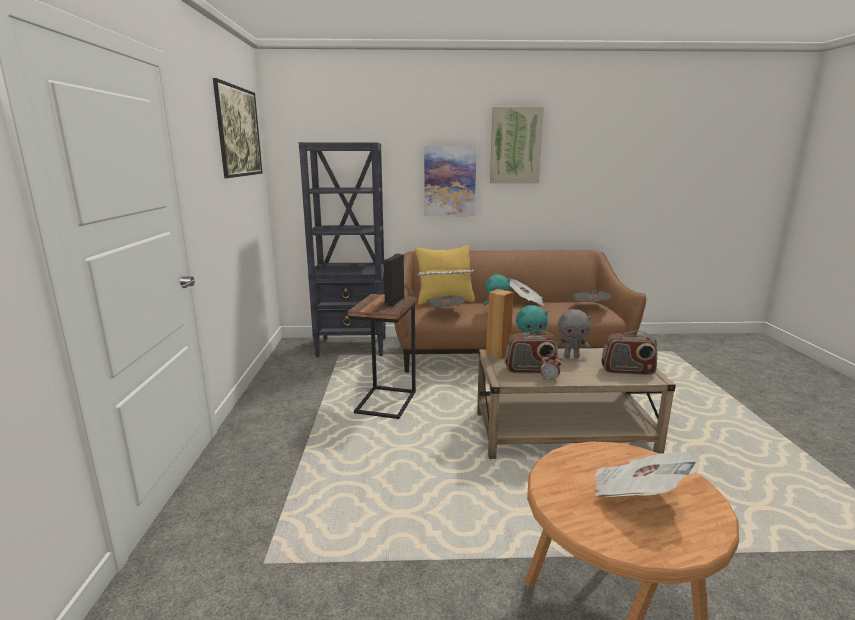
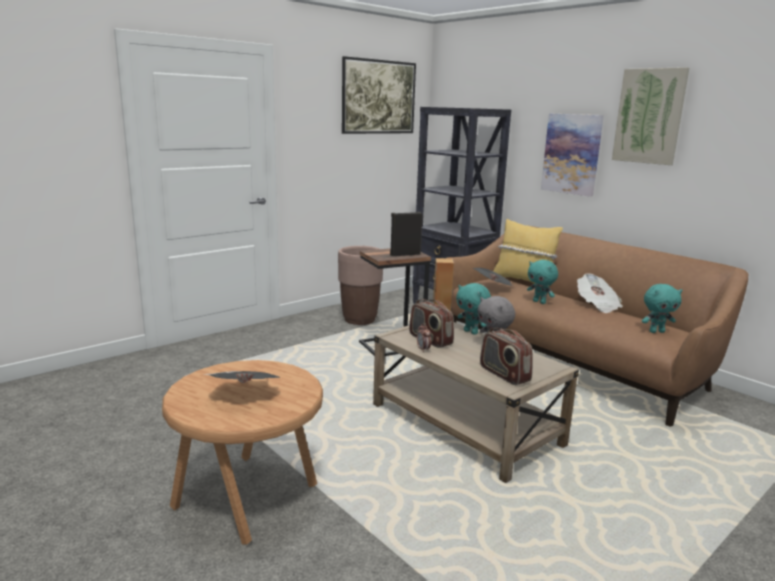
camera: 50 degrees right, 0 degrees up
(304, 393) = (359, 319): none -> brown planter
(590, 307) = (656, 331): newspaper -> turquoise plush toy

